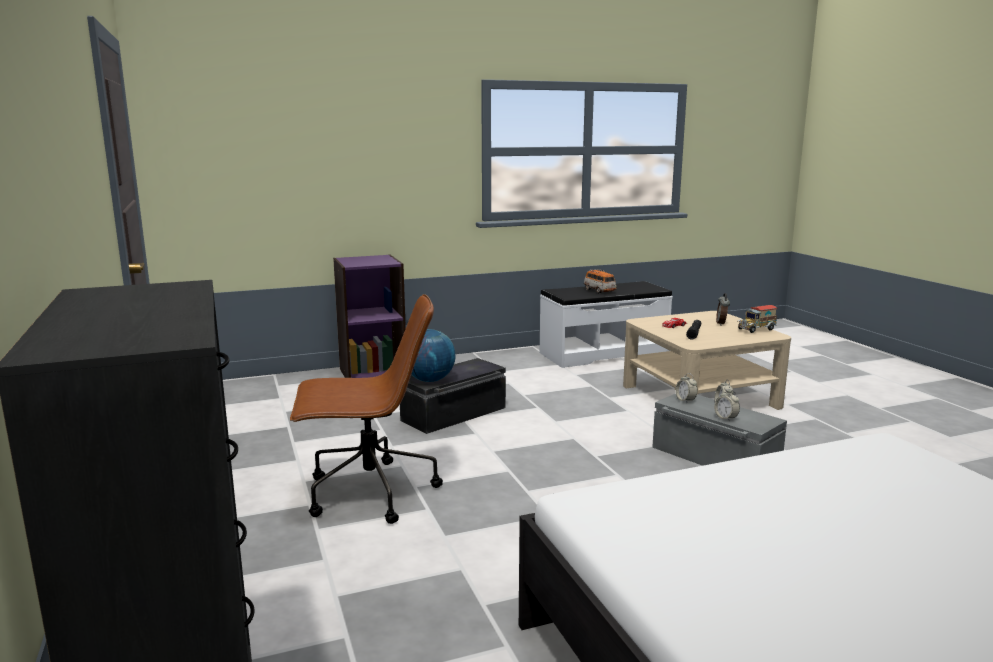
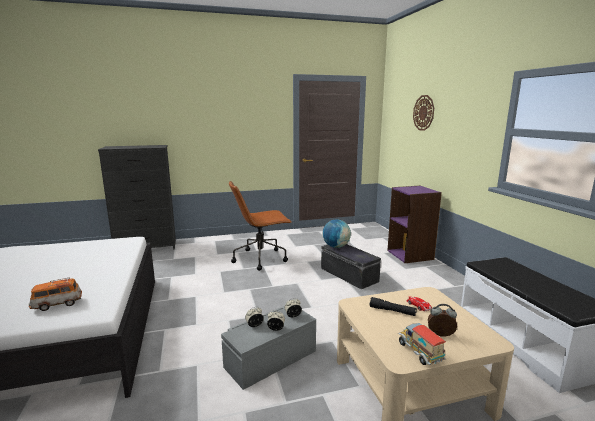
camera: 95 degrees right, 0 degrees up
(304, 130) = (423, 113): none -> wall clock
(368, 493) = (261, 258): brown office chair -> brown office chair turned 75 degrees clockwise
(599, 291) = (521, 278): toy car -> toy car (57, 304)

